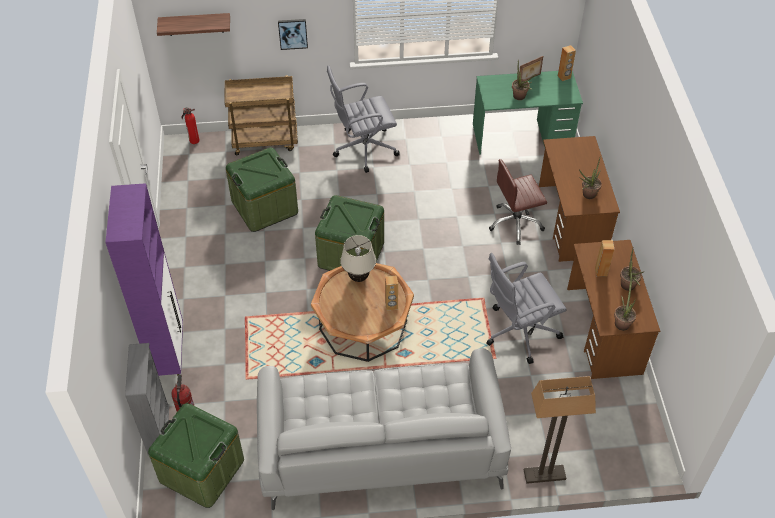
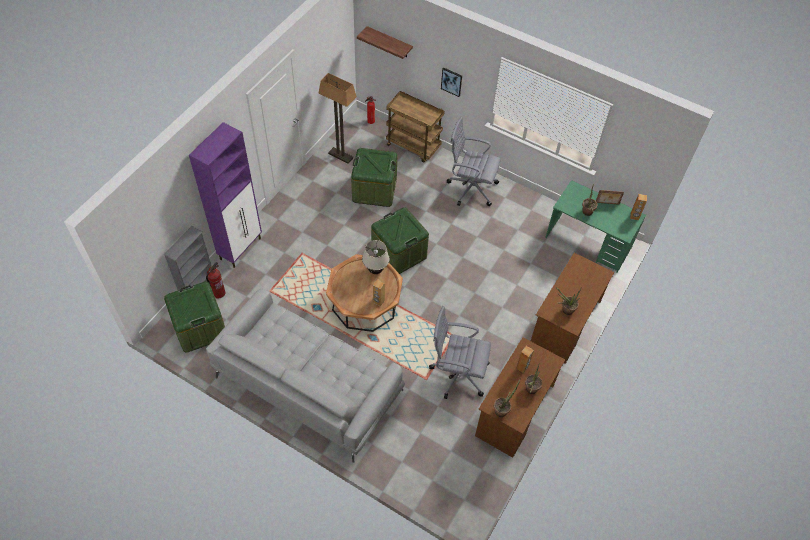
camera: 35 degrees right, 5 degrees up
(515, 223) = (524, 300): brown office chair -> none
(544, 475) = (386, 473): floor lamp -> floor lamp (340, 156)

